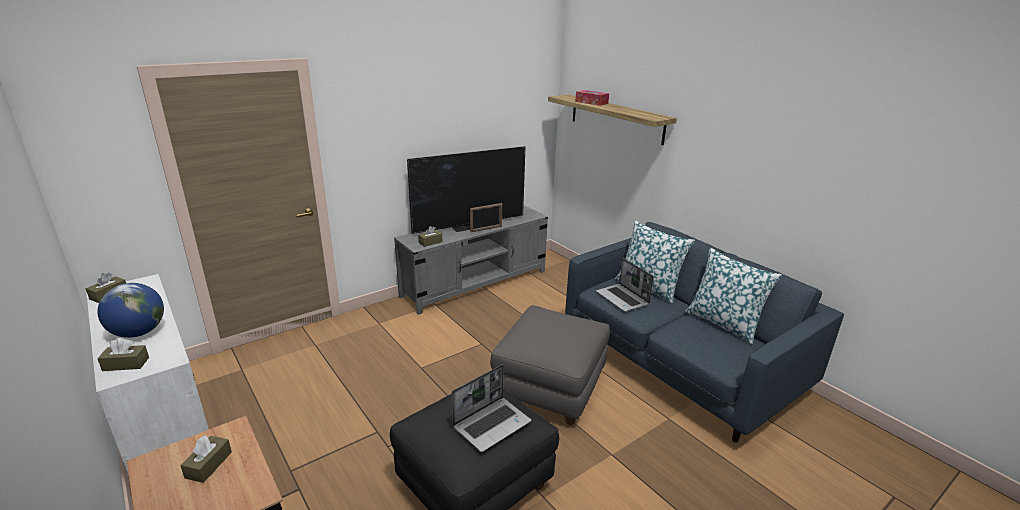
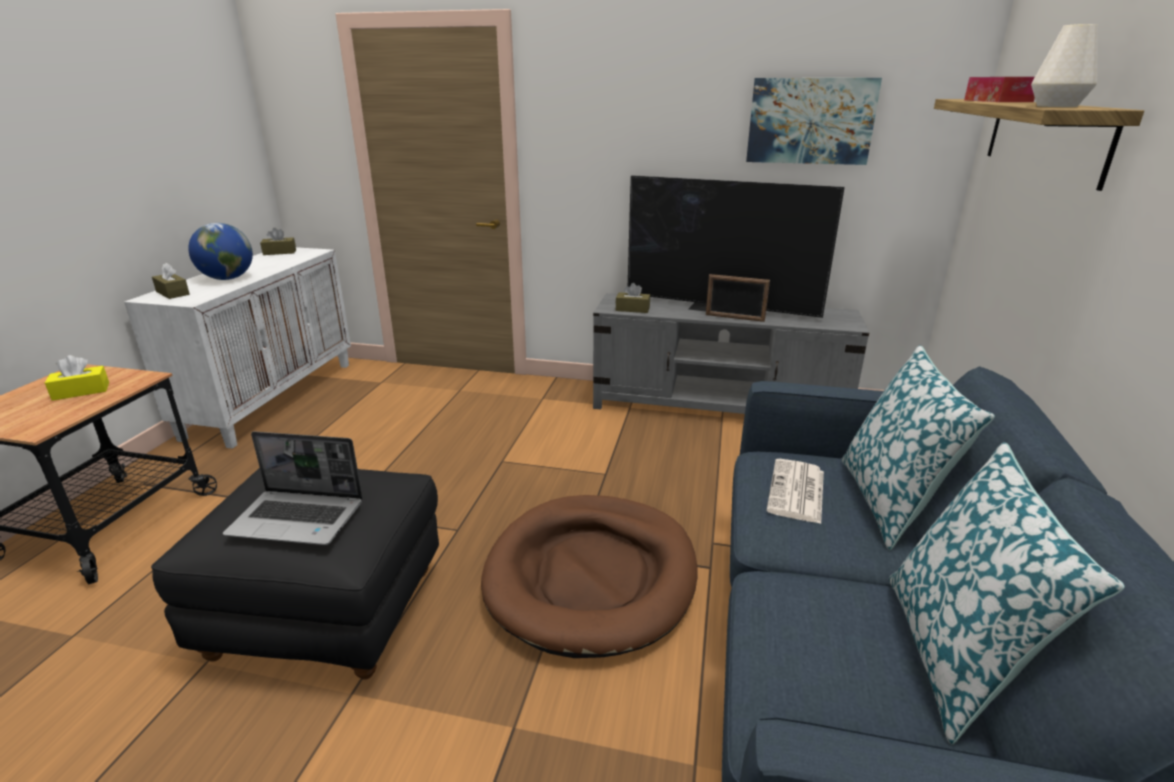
camera: 50 degrees right, 0 degrees up
(209, 465) = (81, 391): brown tissue box -> yellow tissue box
(492, 111) = (810, 121): none -> picture
(549, 388) = (592, 576): grey ottoman -> brown dog bed
(623, 299) = (797, 492): laptop -> newspaper
(644, 115) = (1057, 106): none -> white vase

